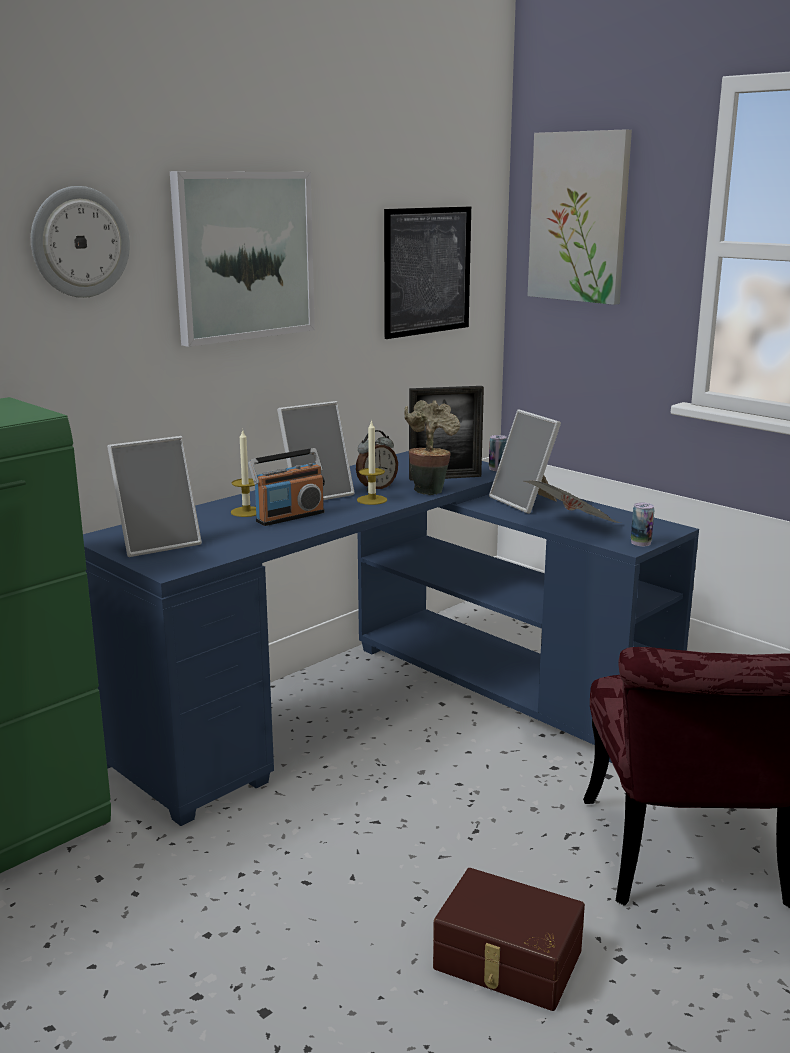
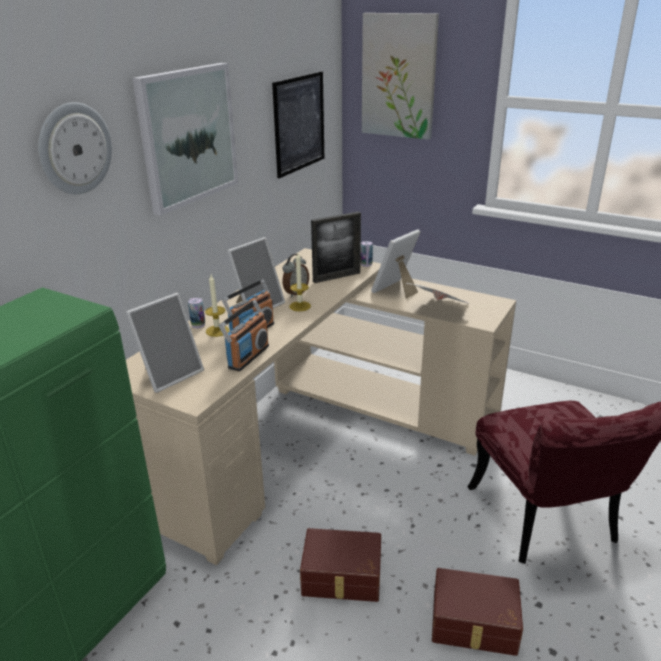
camera: 15 degrees left, 10 degrees up
(266, 538) = (248, 356): none -> radio
(342, 871) = (342, 577): none -> brown storage box
(388, 707) = (315, 436): blue desk -> beige desk
(429, 489) = (333, 290): potted plant -> none
(526, 502) = (396, 290): picture frame -> picture frame turned 90 degrees clockwise
(640, 543) = (489, 318): can -> can (198, 325)

